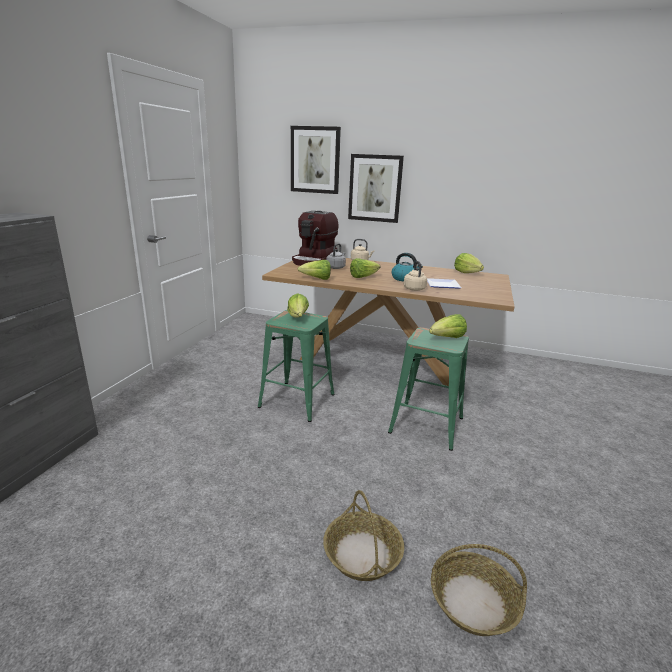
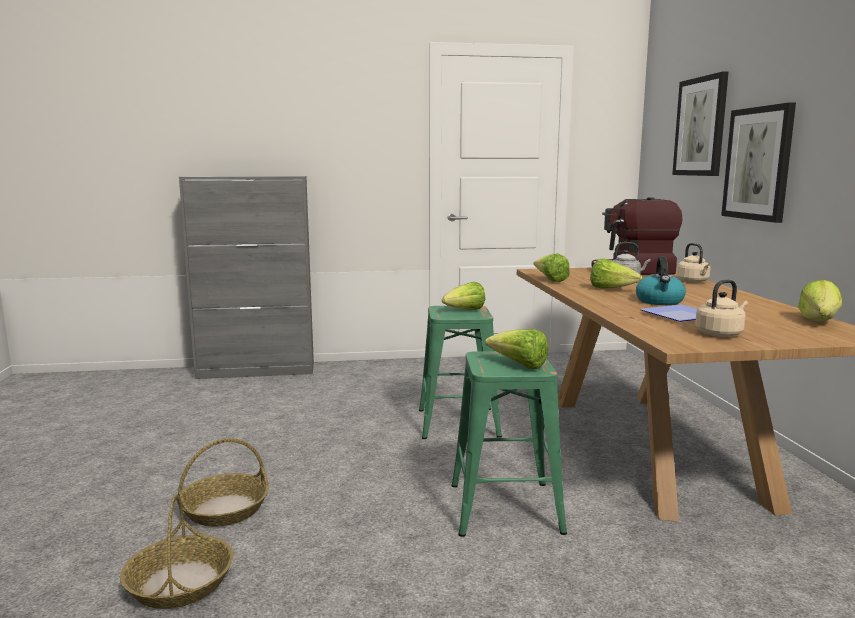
camera: 65 degrees right, 10 degrees down
(414, 288) = (617, 308): beige kettle -> beige kettle (720, 334)

